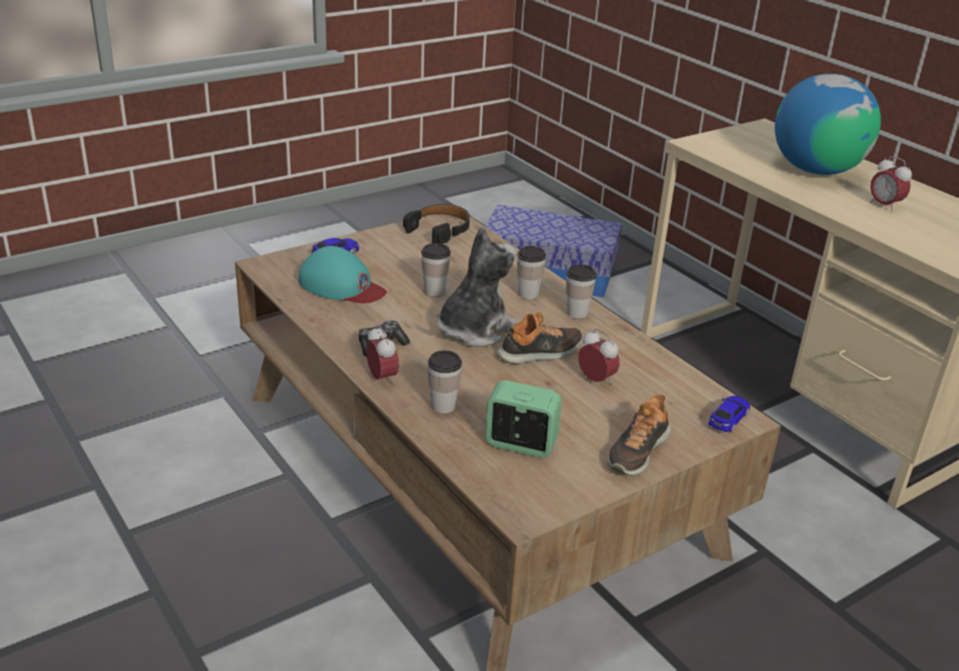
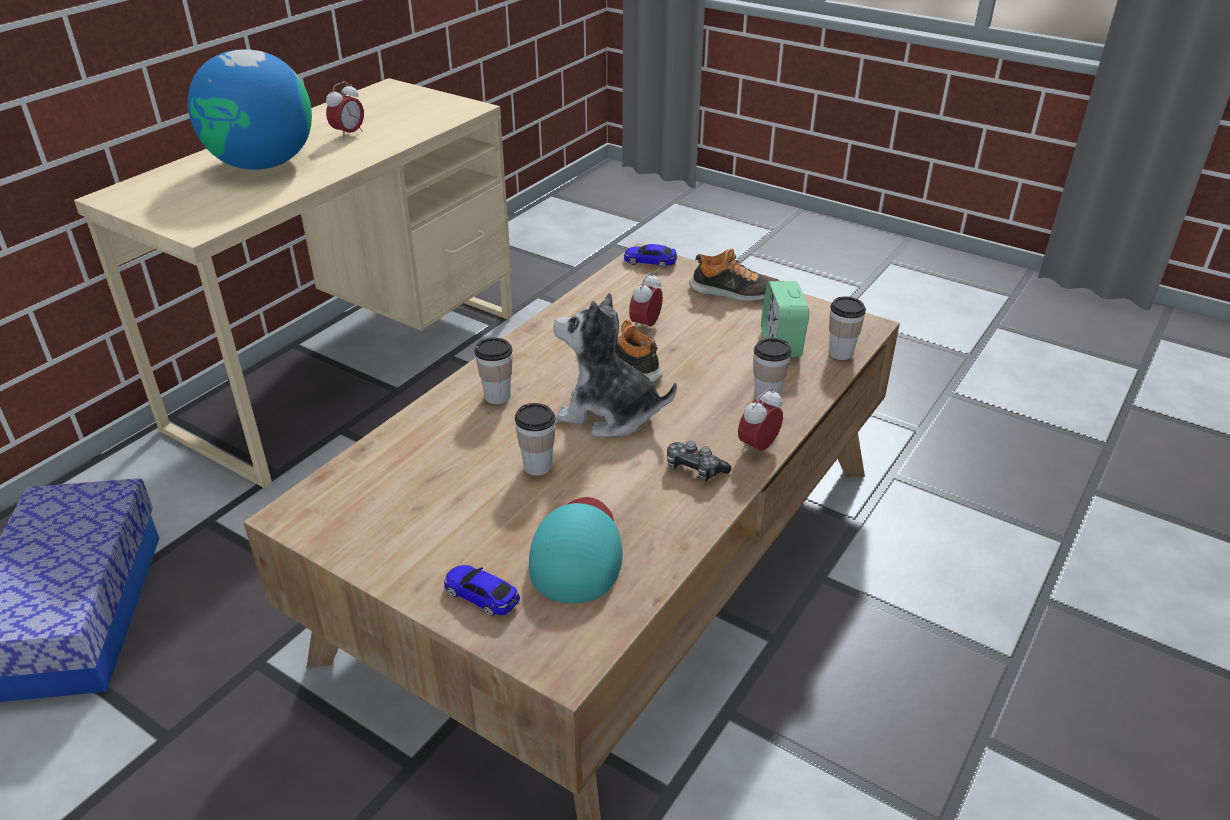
camera: 110 degrees left, 5 degrees up
(439, 230) = (342, 514): black headphones -> none
(577, 313) = (521, 357): cup -> cup (840, 353)

